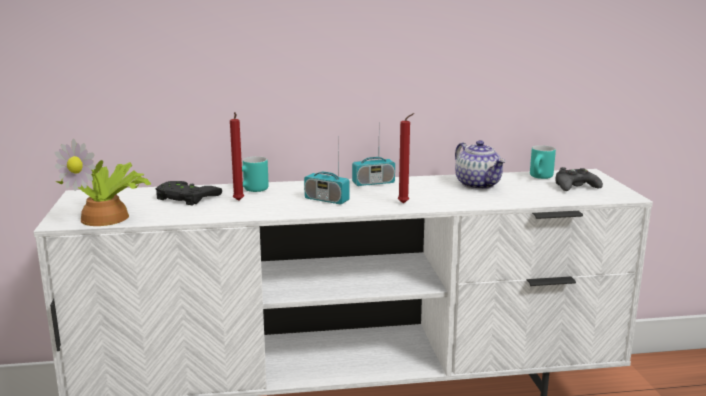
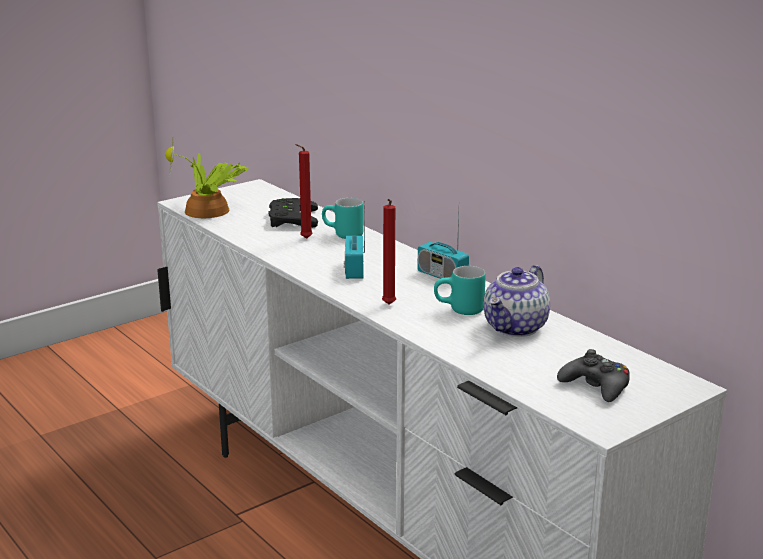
camera: 60 degrees right, 5 degrees up
(541, 178) = (607, 358): turquoise mug -> turquoise mug (459, 311)

